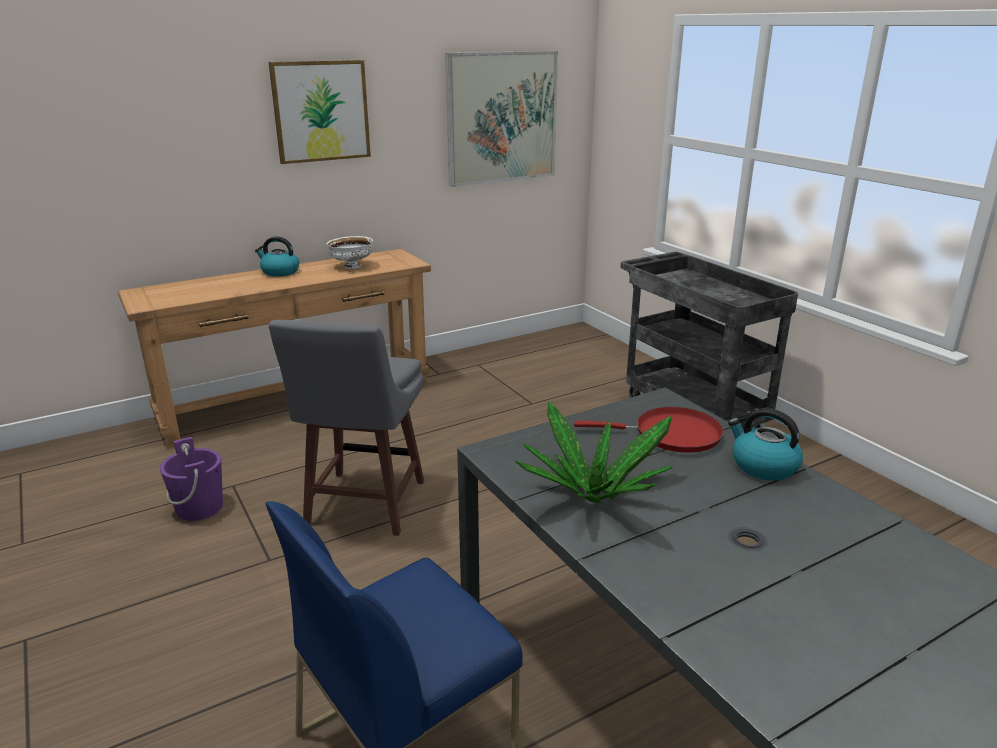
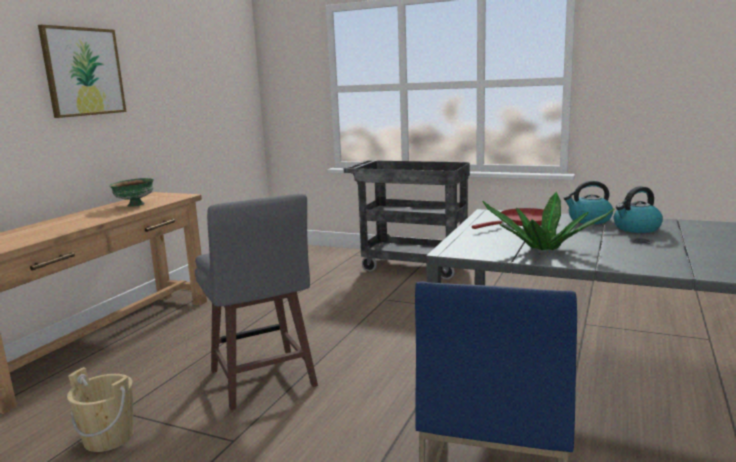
camera: 35 degrees left, 10 degrees down
(199, 507) = (108, 437): purple bucket -> beige bucket
(279, 272) = (71, 218): kettle -> kettle (636, 228)
(351, 267) = (135, 205): white bowl -> green bowl
(501, 118) = (208, 83): picture -> none

